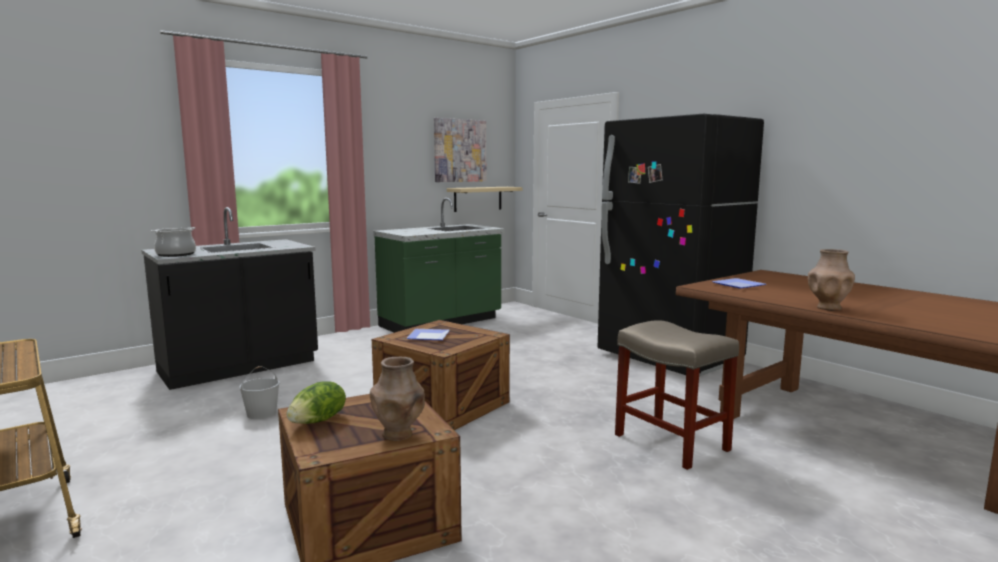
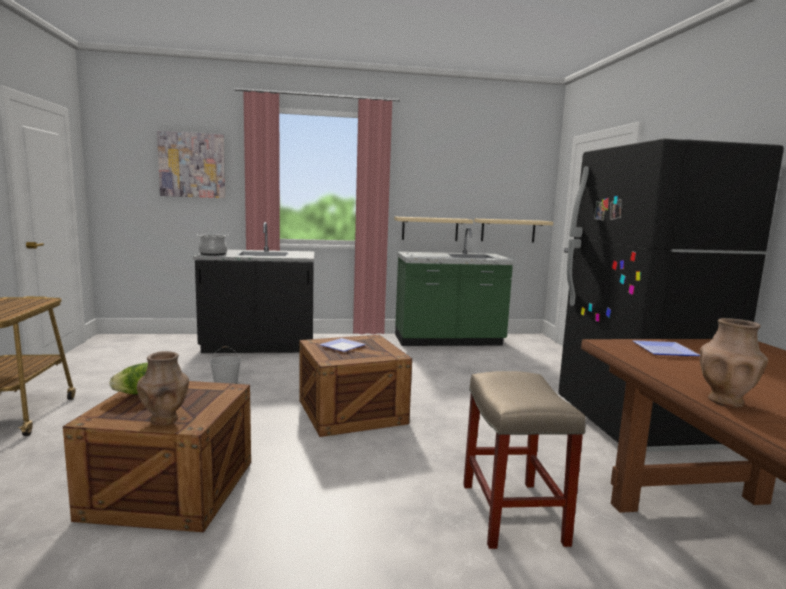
camera: 30 degrees right, 0 degrees up
(404, 202) = (430, 229): none -> beige shelf
(460, 150) = (491, 184): picture -> picture (192, 165)

